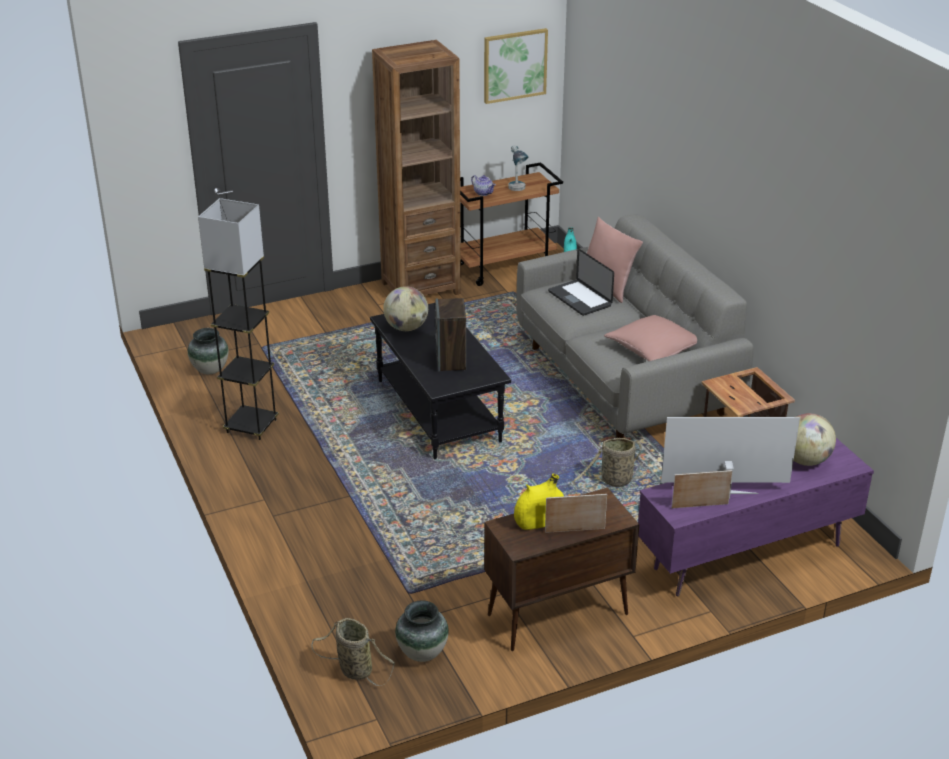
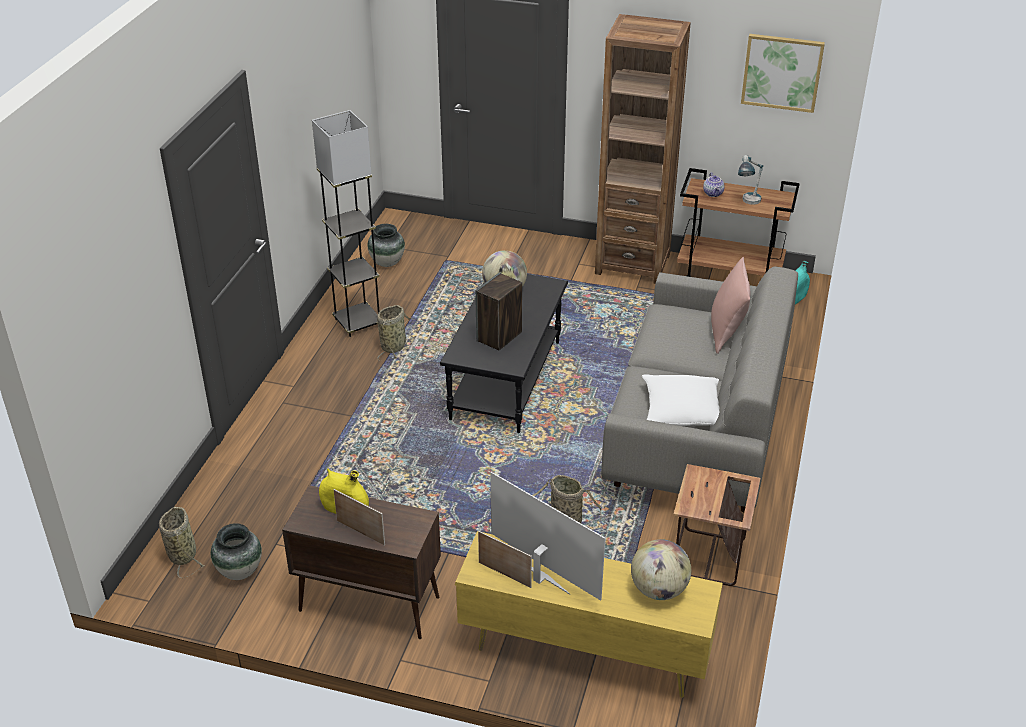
camera: 40 degrees right, 5 degrees up
(310, 428) = (394, 345): none -> basket
(579, 299) = (683, 332): laptop -> none
(653, 350) = (681, 411): pink pillow -> white pillow
(746, 557) = (585, 654): purple tv stand -> yellow tv stand

